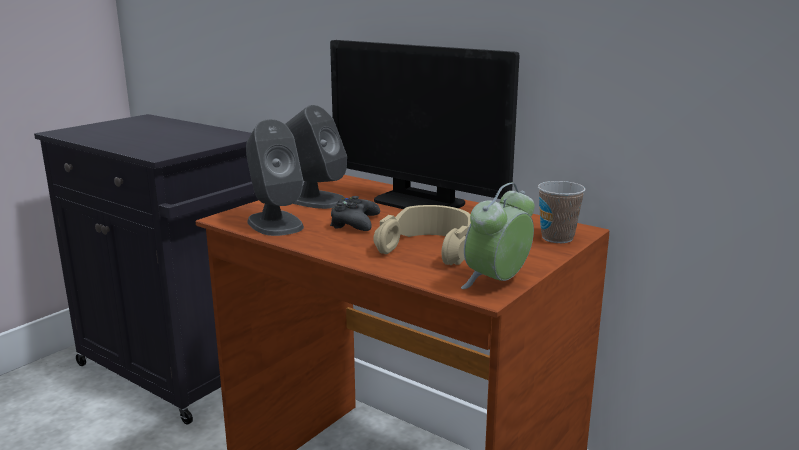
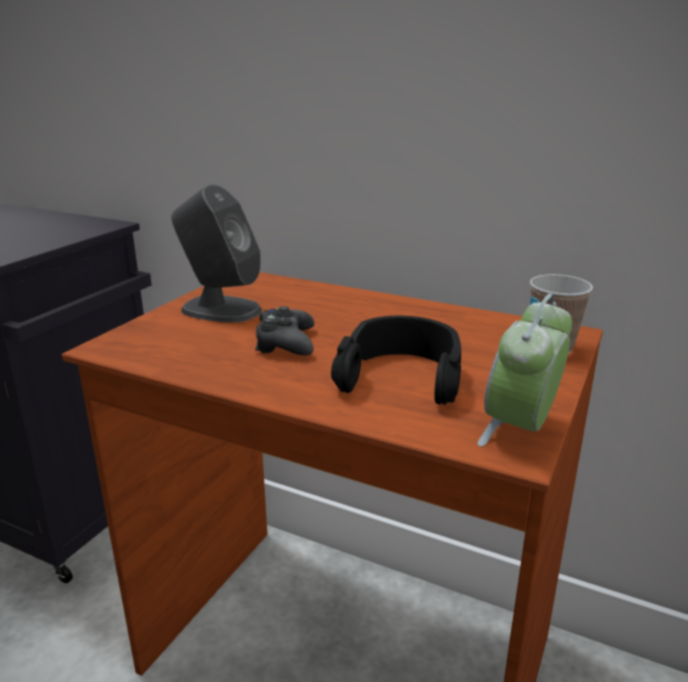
camera: 10 degrees left, 5 degrees up
(275, 223) = (177, 351): grey speaker -> none
(419, 202) = (355, 305): monitor -> none
(429, 248) = (401, 376): beige headphones -> black headphones

